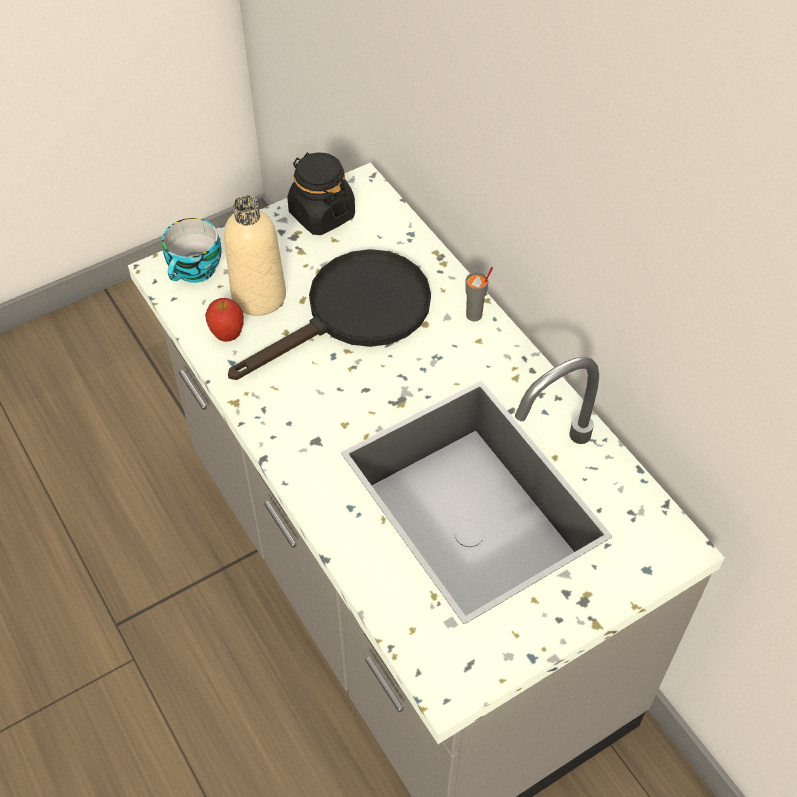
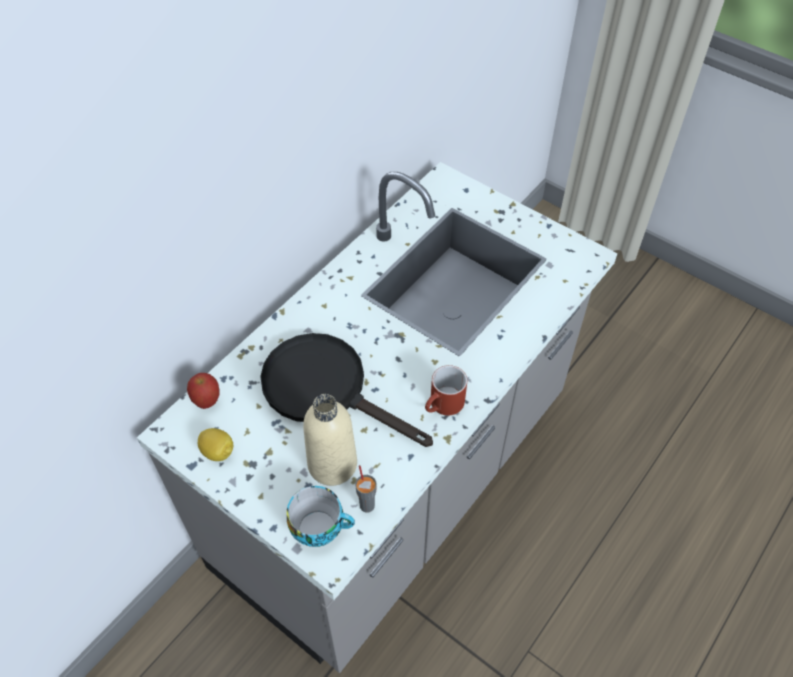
camera: 110 degrees left, 0 degrees up
(228, 335) = (383, 470): apple -> apple (207, 401)
(277, 412) = (443, 406): none -> red mug
(321, 215) = (218, 452): black jar -> lemon
(474, 315) = (300, 314): grey cup -> grey cup (367, 505)

